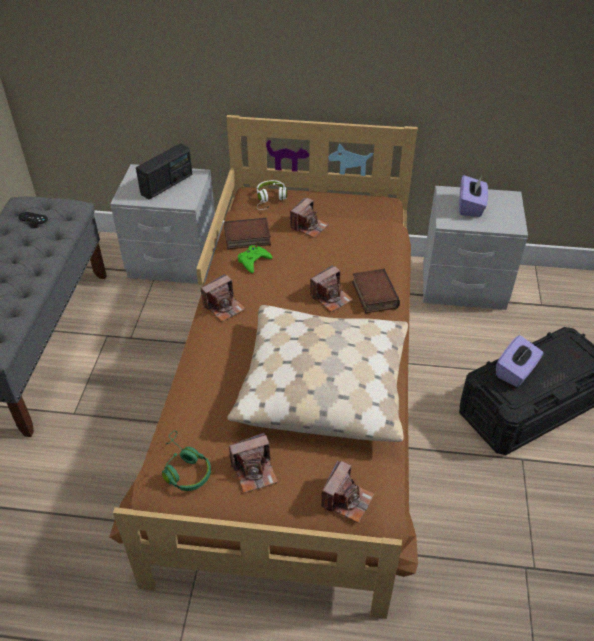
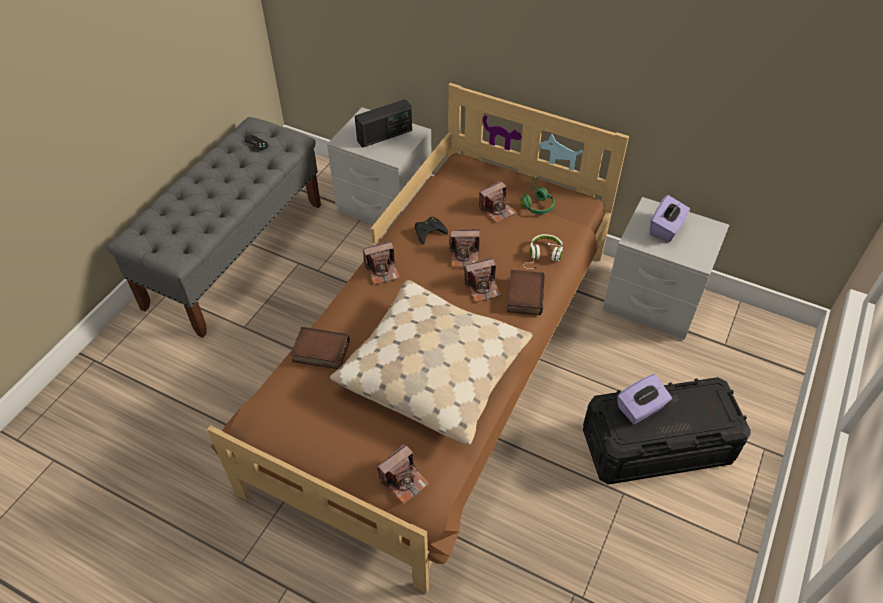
camera: 20 degrees right, 5 degrees up
(184, 468) = (283, 409): green headphones -> green headphones (535, 202)
(246, 238) = (434, 208): book -> book (320, 352)
(253, 261) = (429, 232): green game controller -> black game controller
(254, 471) = (338, 430): camera -> camera (465, 256)
(270, 199) = (474, 173): white headphones -> white headphones (543, 256)

